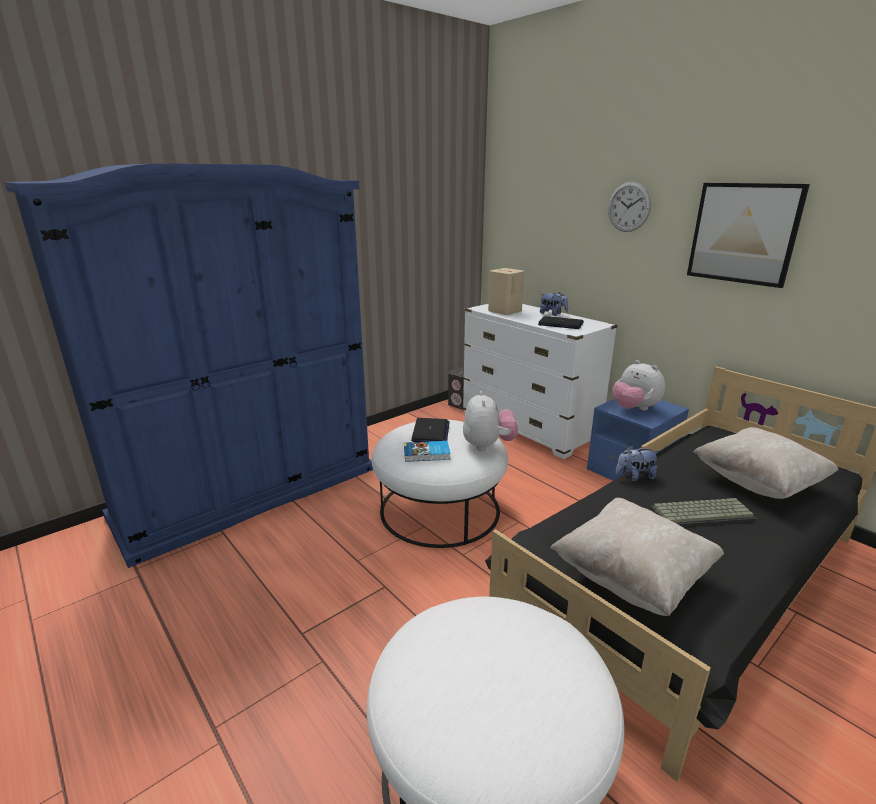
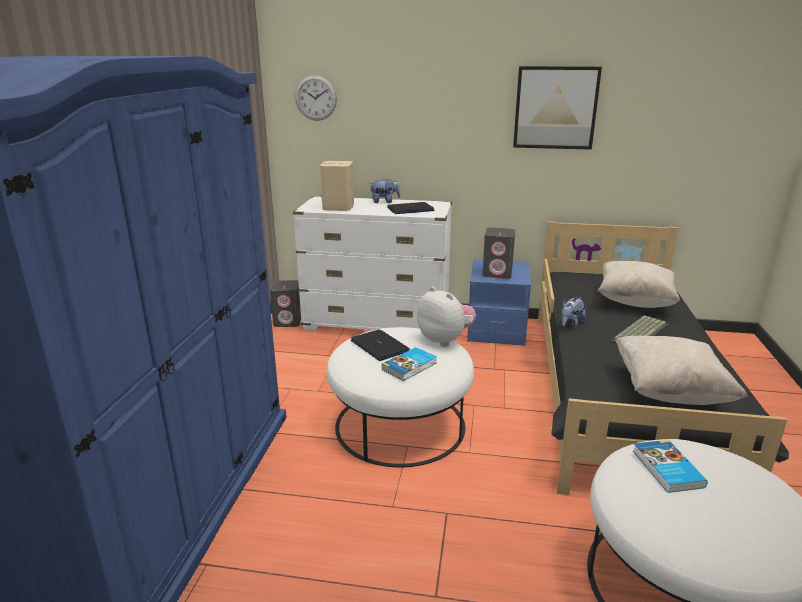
camera: 40 degrees left, 0 degrees up
(490, 632) = (666, 469): none -> book
(629, 207) = (447, 89): wall clock -> wall clock (316, 98)
(634, 409) = (497, 273): plush toy -> grey speaker

